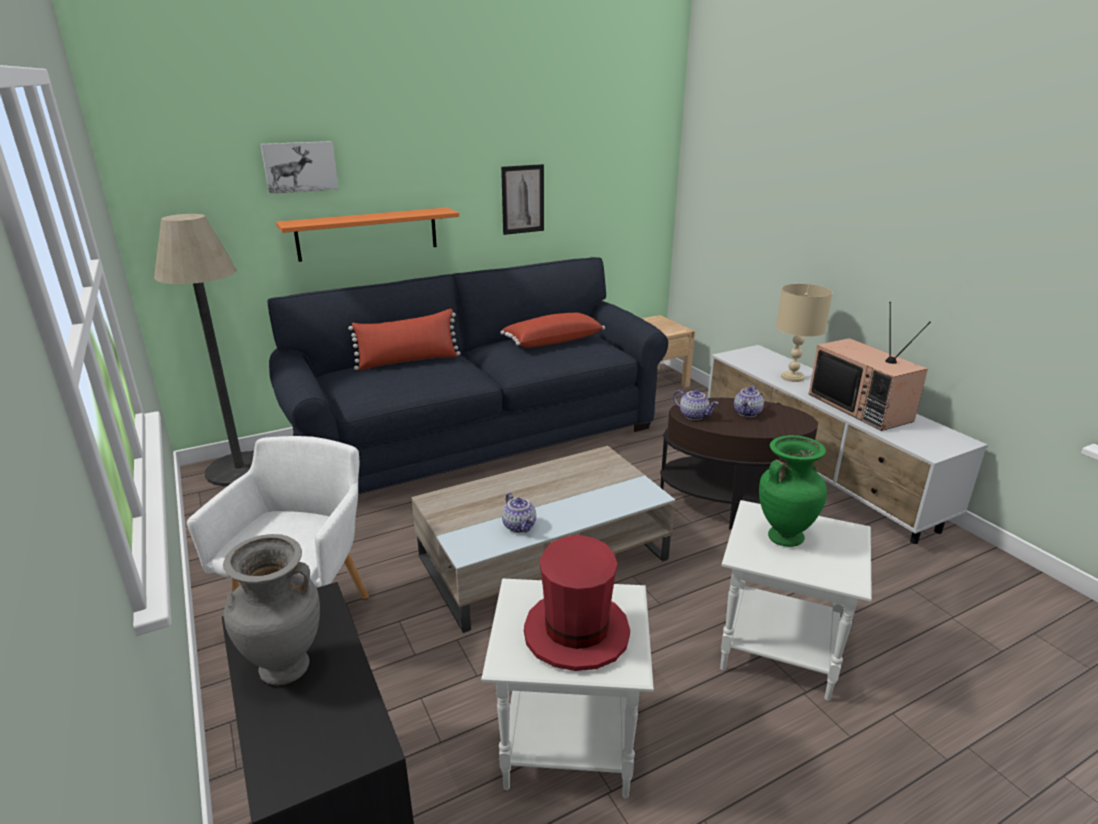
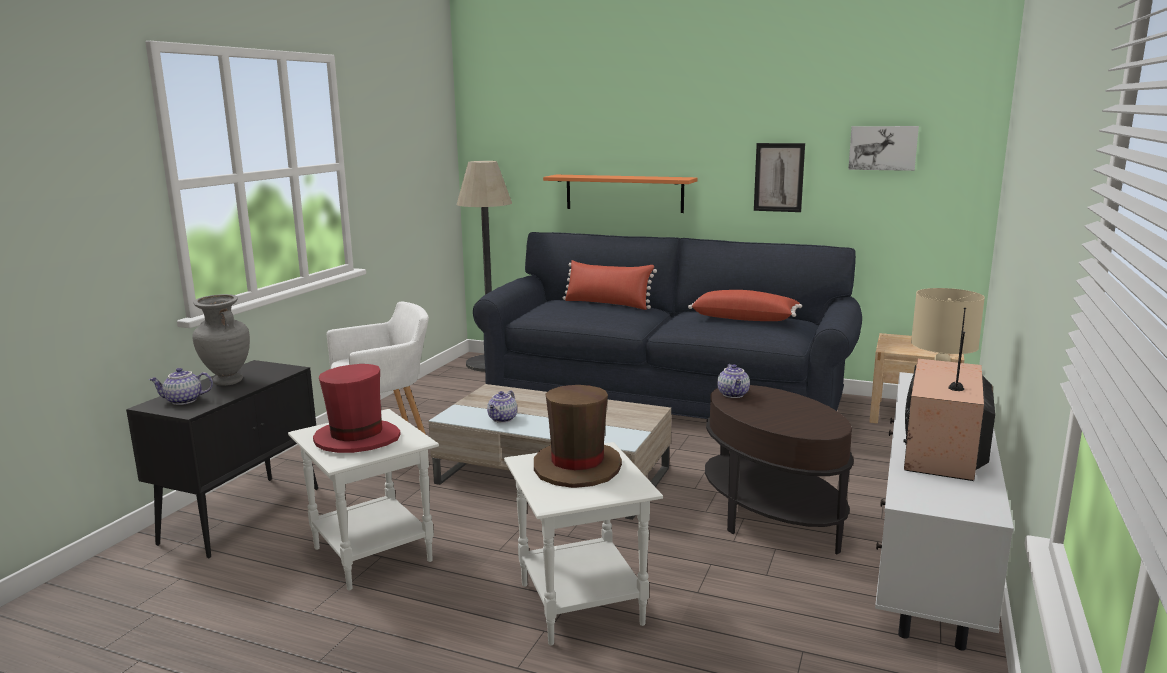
camera: 50 degrees right, 10 degrees down
(300, 166) = (578, 132): picture -> picture (883, 148)
(748, 413) = (788, 409): teapot -> teapot (183, 401)
(783, 537) = (577, 467): green vase -> brown hat

